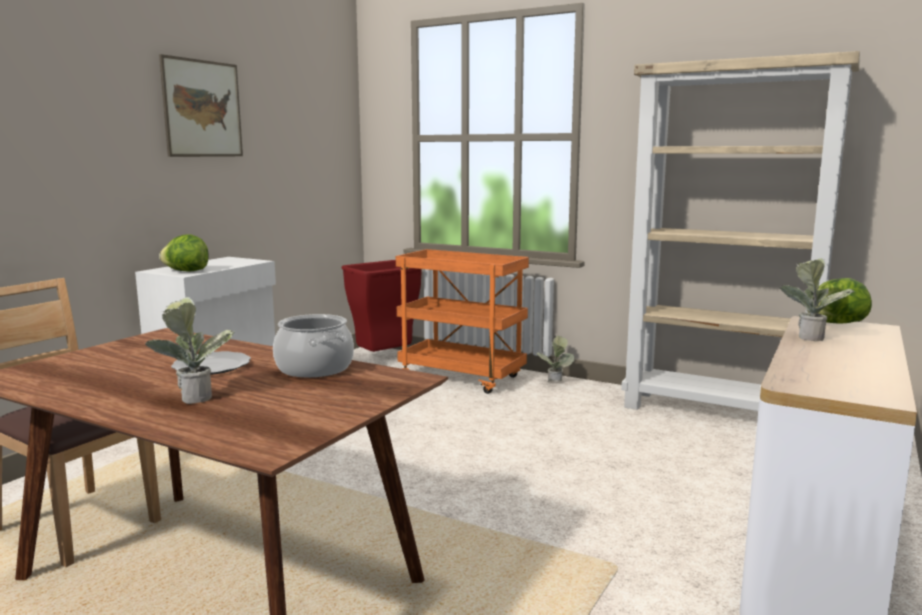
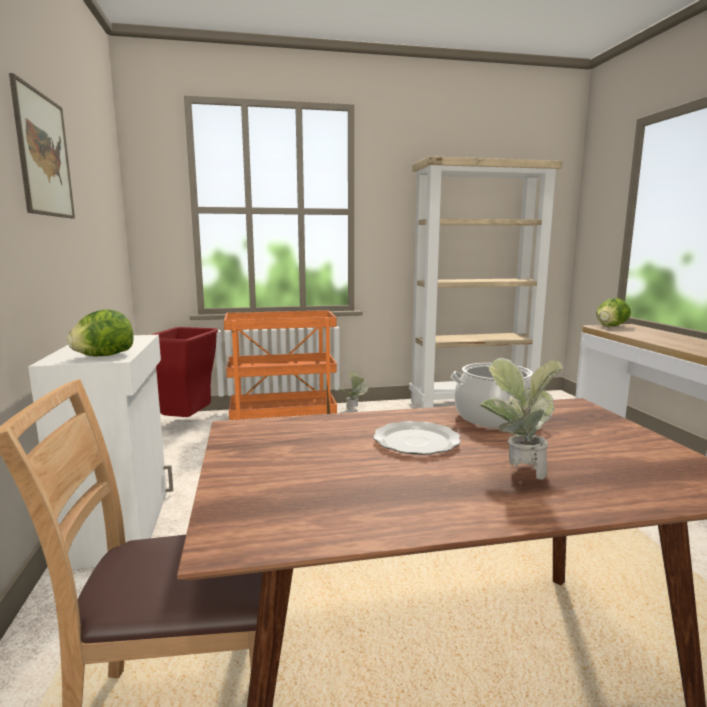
camera: 40 degrees left, 0 degrees up
(809, 336) = (632, 334): potted plant -> none

